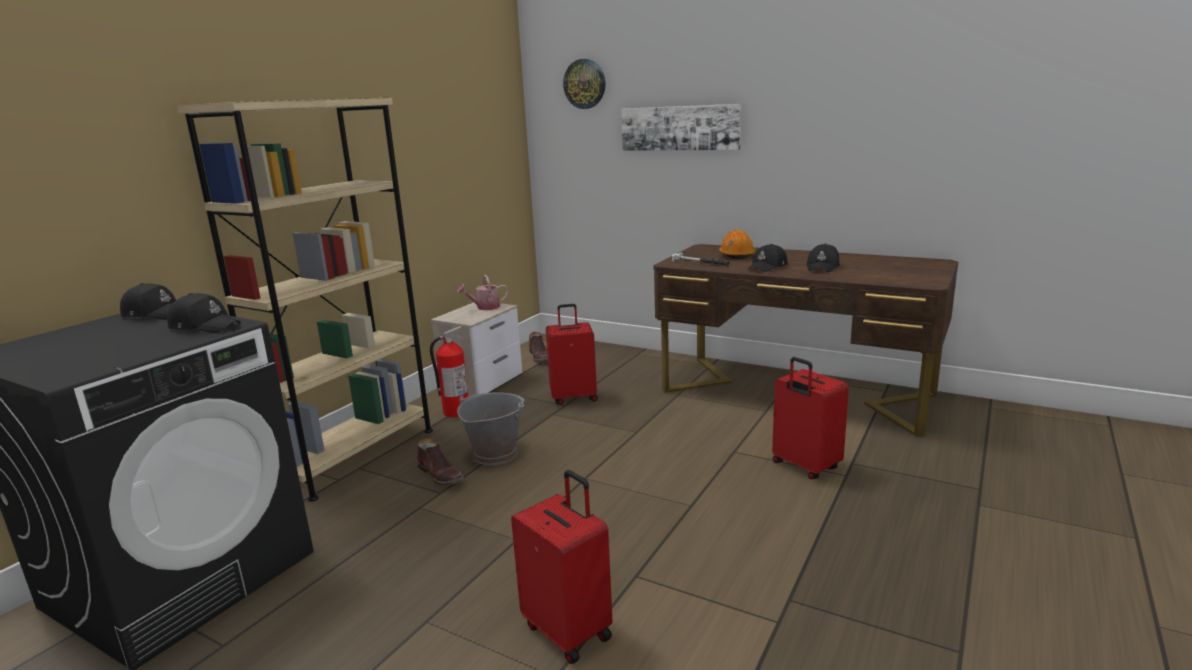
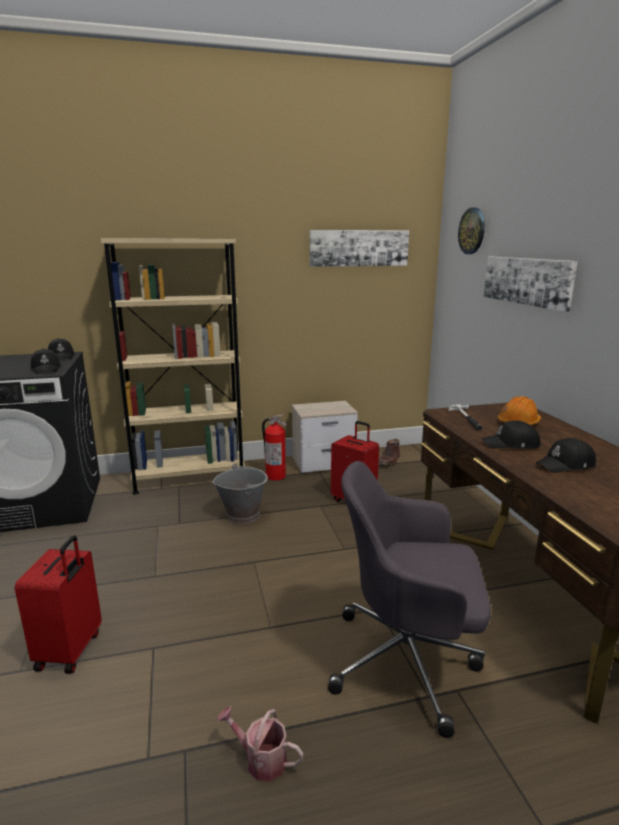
camera: 45 degrees right, 0 degrees up
(441, 475) = (199, 512): brown boot -> none
(462, 109) = (358, 248): none -> picture
(485, 307) = (336, 407): watering can -> watering can (260, 759)
(804, 466) = (407, 661): red suitcase -> grey office chair

